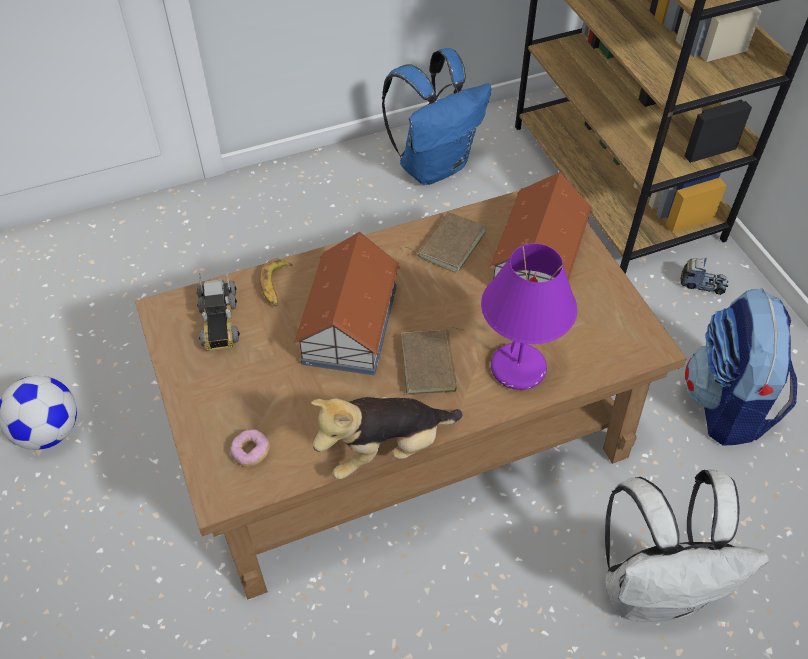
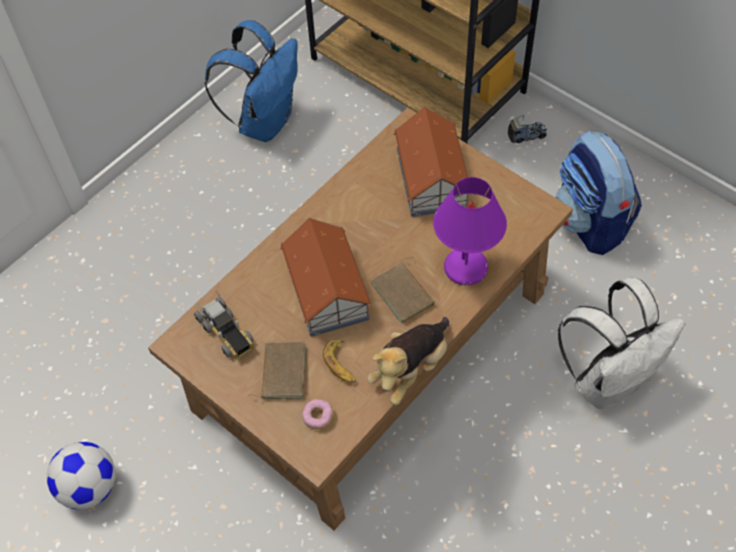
camera: 25 degrees left, 5 degrees up
(275, 286) = (251, 285): banana -> banana (341, 365)
(449, 244) = (360, 194): brown book -> brown book (282, 372)

